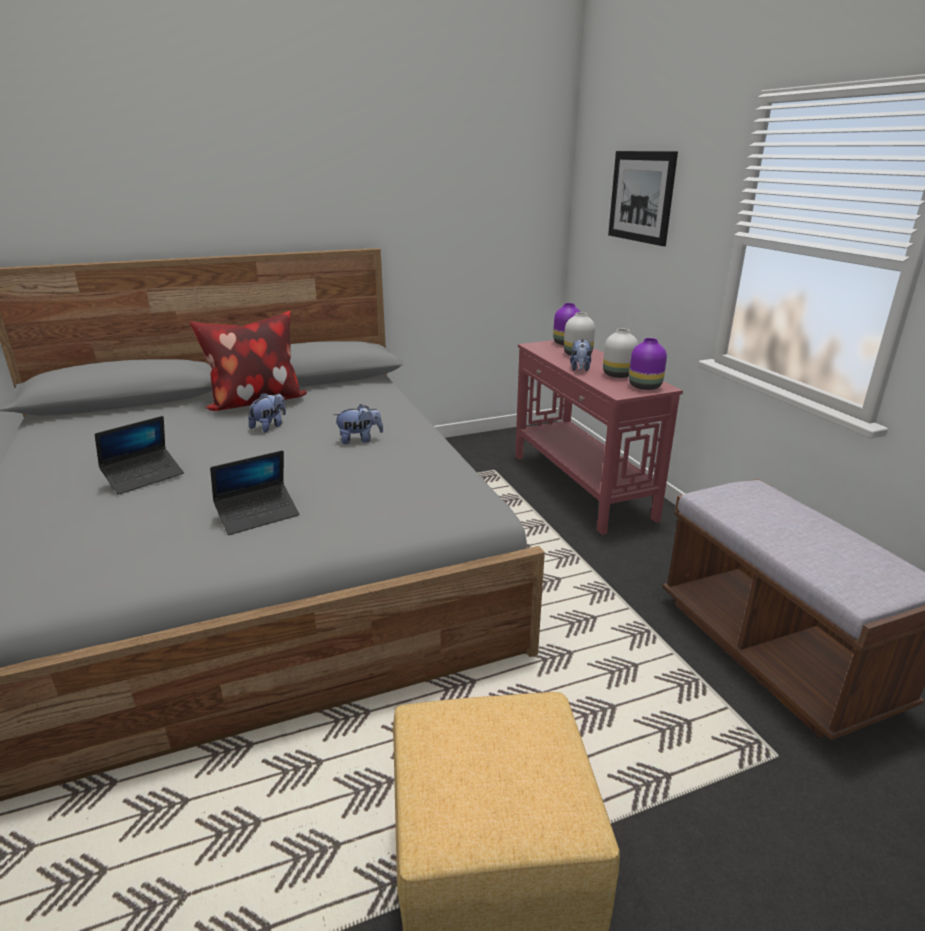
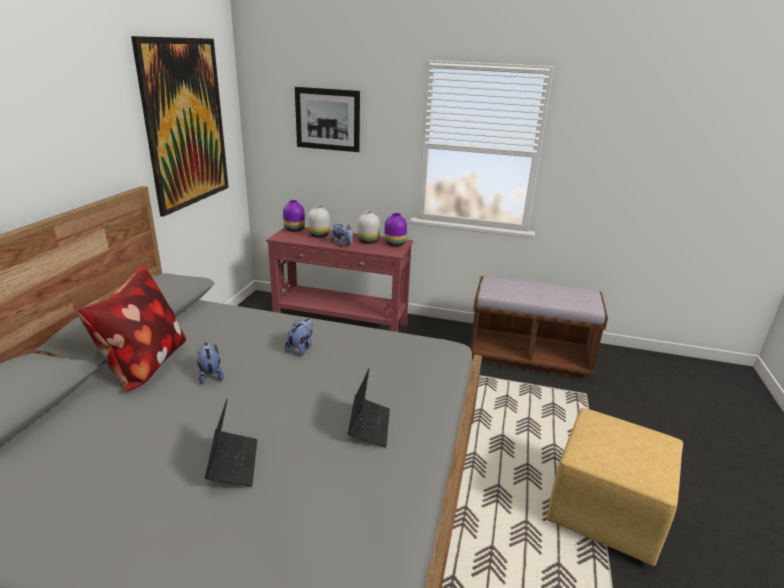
camera: 55 degrees left, 0 degrees up
(464, 191) = (186, 124): none -> picture

